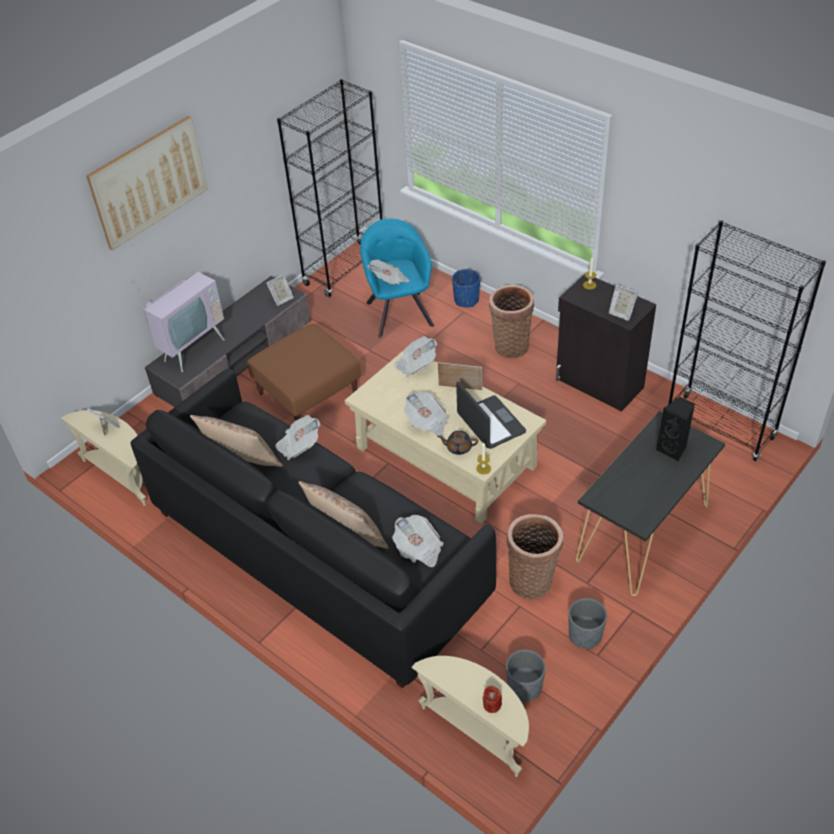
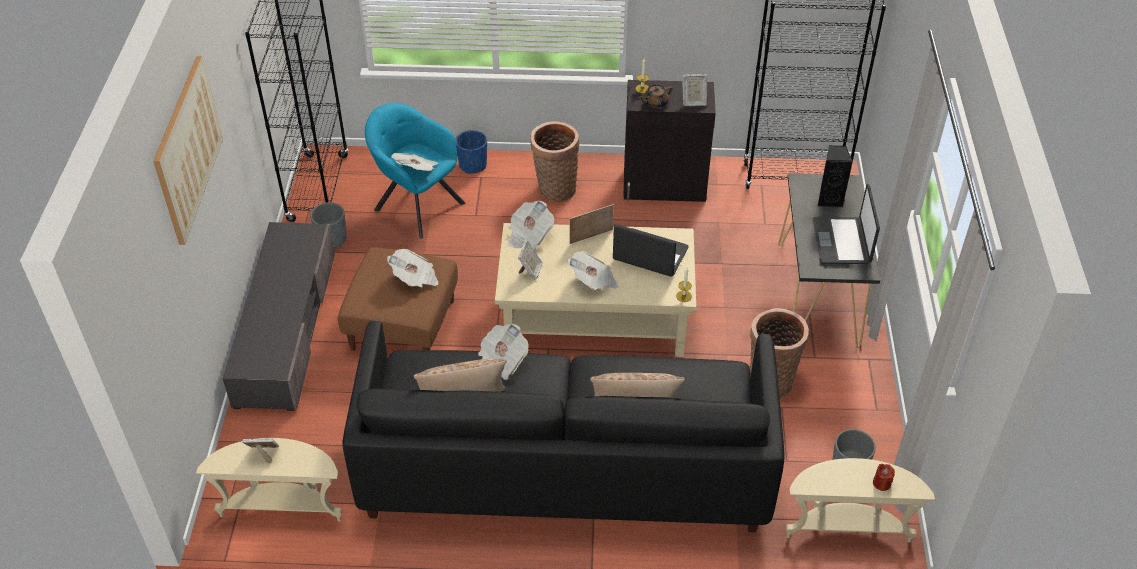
camera: 40 degrees left, 0 degrees up
(191, 348) = (256, 334): television -> none
(281, 299) = (307, 240): picture frame -> picture frame (530, 271)
(419, 549) = (704, 392): newspaper -> newspaper (415, 278)
(458, 447) = (644, 289): brown teapot -> brown teapot (655, 103)
(585, 635) = (853, 400): grey planter -> grey planter (332, 239)
(646, 490) = (842, 242): none -> laptop

